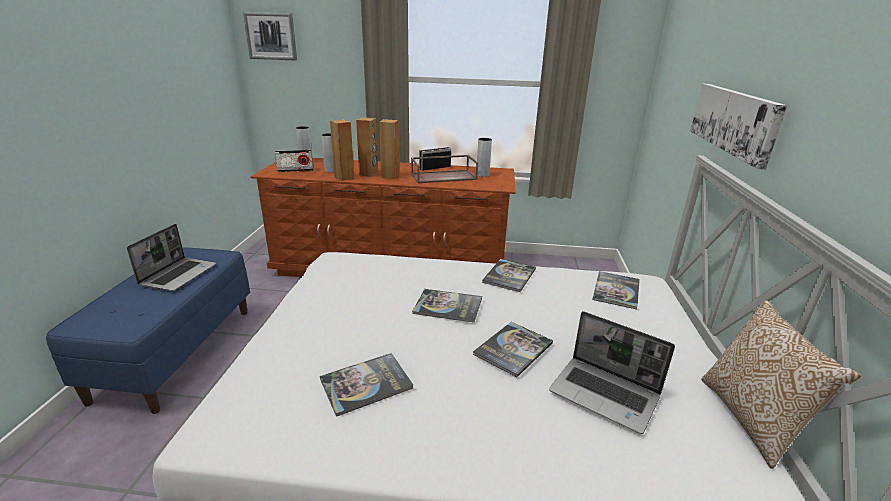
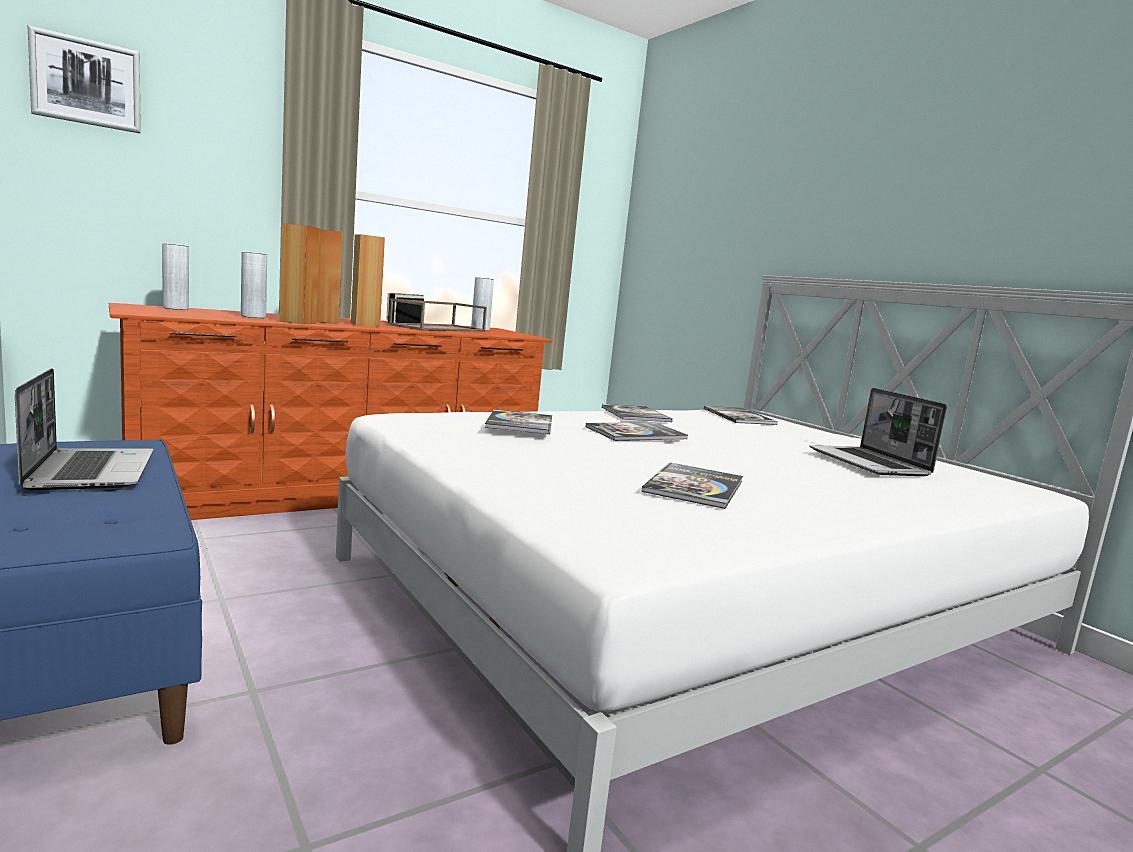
camera: 40 degrees left, 15 degrees down
(295, 170) = (186, 313): radio -> none
(513, 349) = (754, 451): book -> book (520, 424)
(605, 394) = (869, 463): laptop -> laptop turned 75 degrees clockwise
(733, 121) = (799, 235): picture -> none
(751, 419) = (956, 463): pillow -> none

